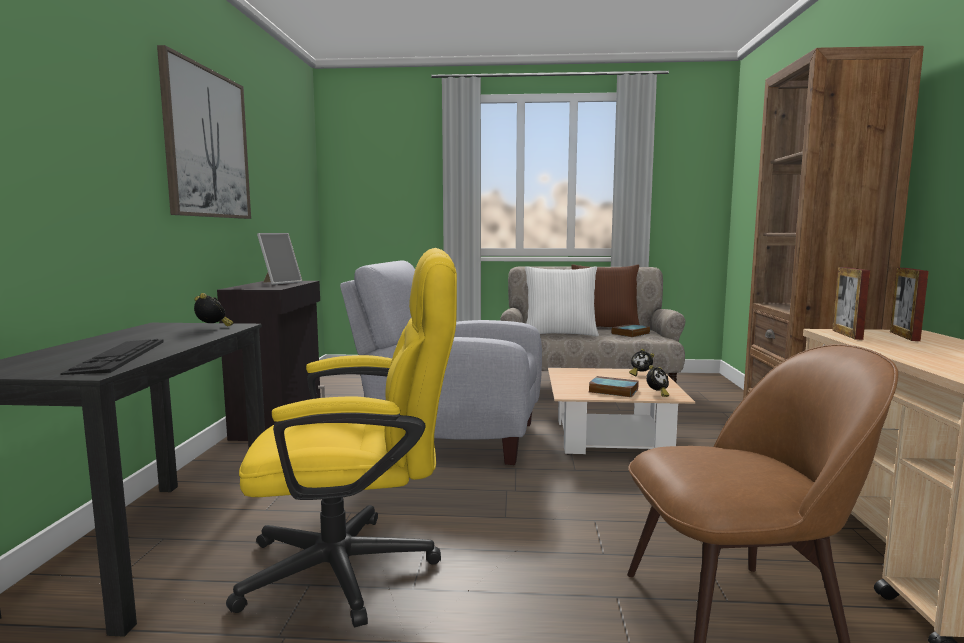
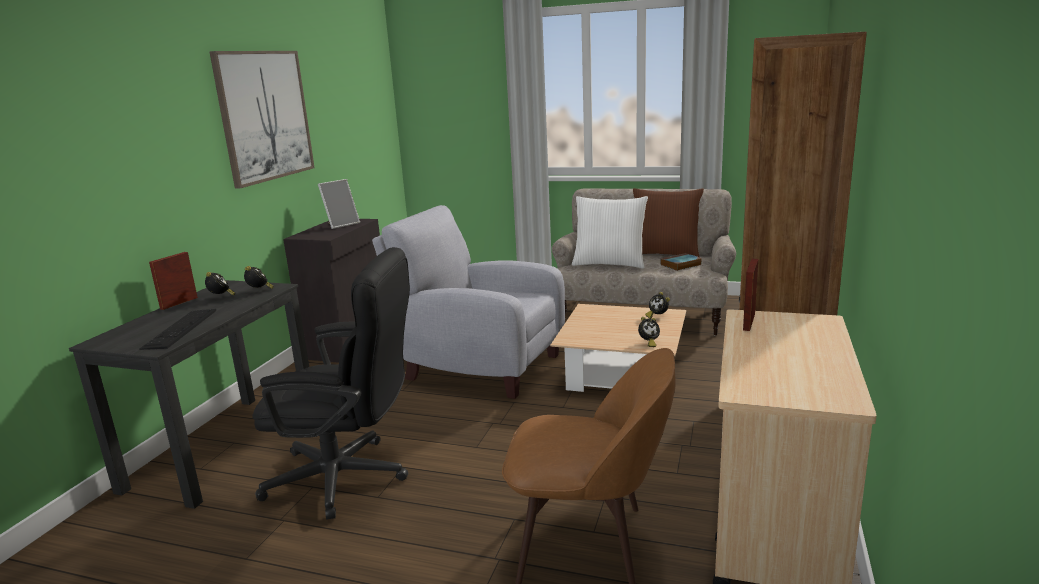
camera: 15 degrees right, 10 degrees up
(160, 333) = (221, 297): none -> alarm clock
(358, 568) = (349, 478): yellow office chair -> black office chair
(612, 390) = (610, 336): book -> none
(904, 336) = (799, 327): picture frame -> picture frame (179, 303)

